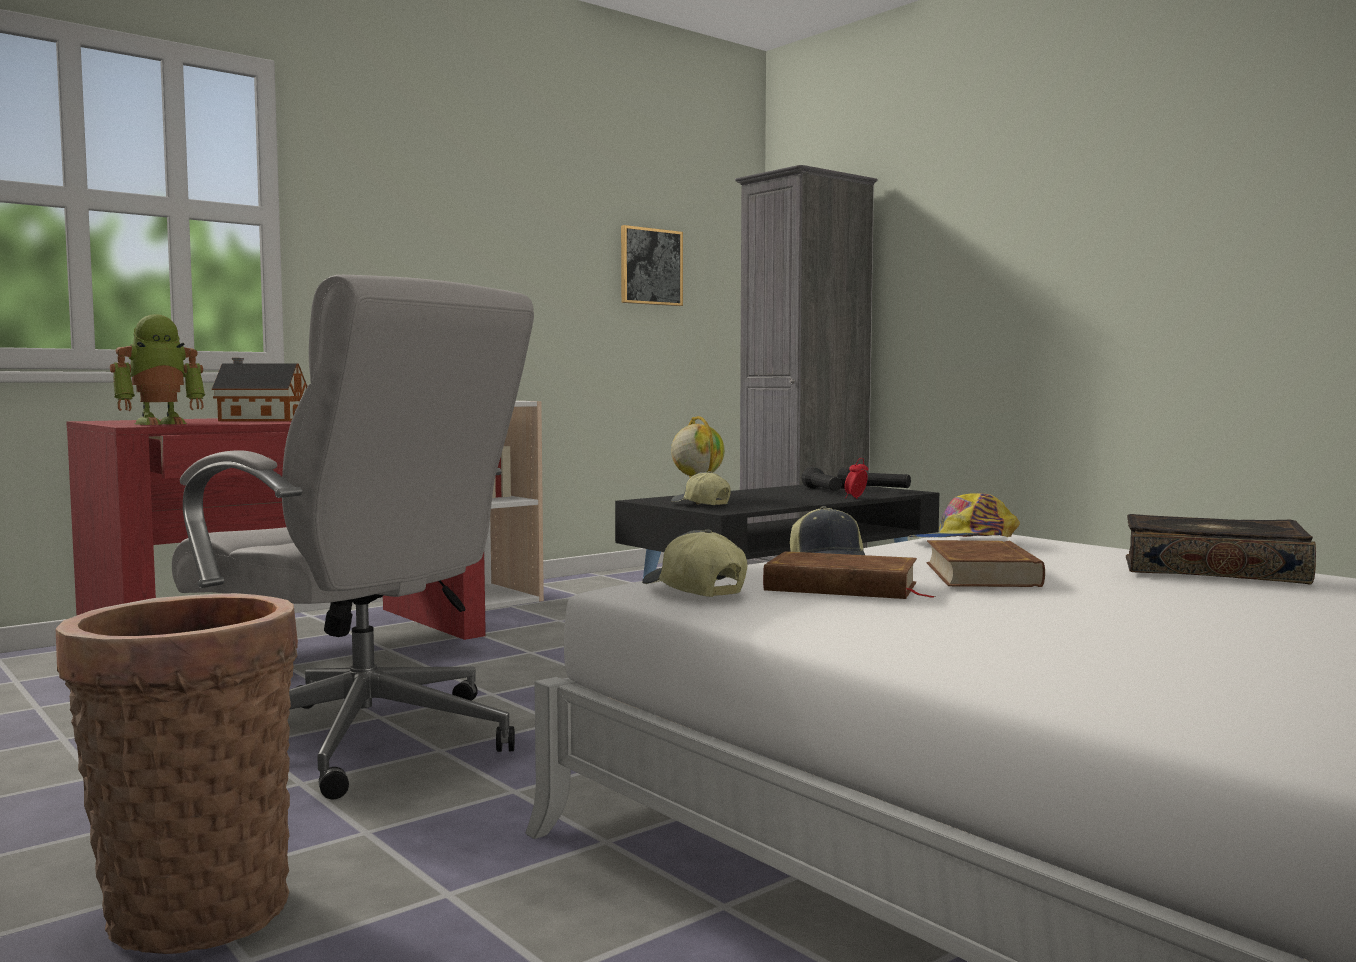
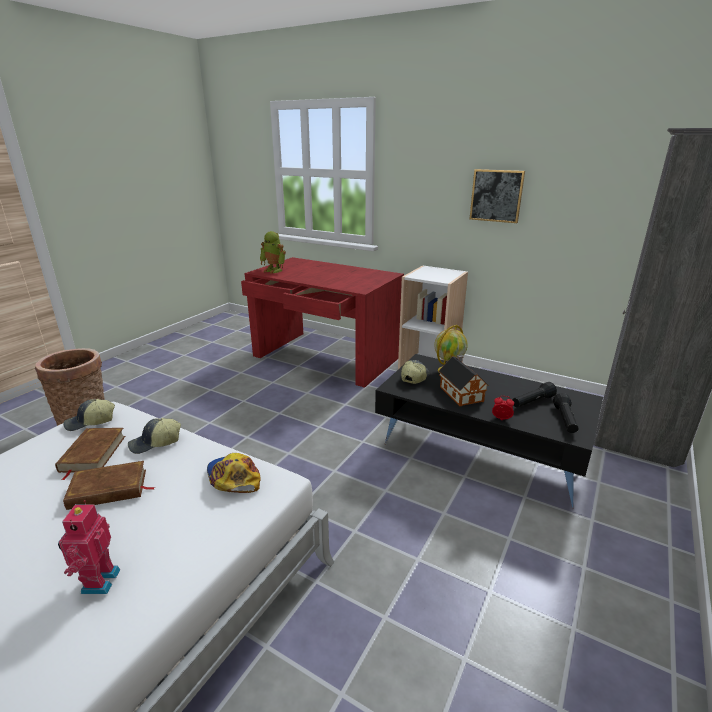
camera: 70 degrees right, 20 degrees up
(259, 420) = (313, 272): toy house -> toy house (460, 393)
(365, 739) = (218, 406): grey office chair -> none
(650, 266) = (610, 195): picture -> picture (496, 195)
(693, 591) = (90, 422): cap -> cap turned 150 degrees counterclockwise
(1212, 571) = (98, 581): book -> toy robot

